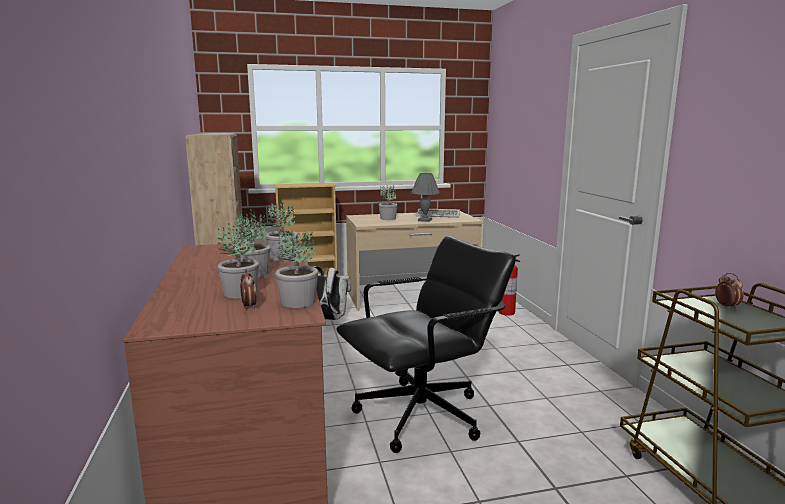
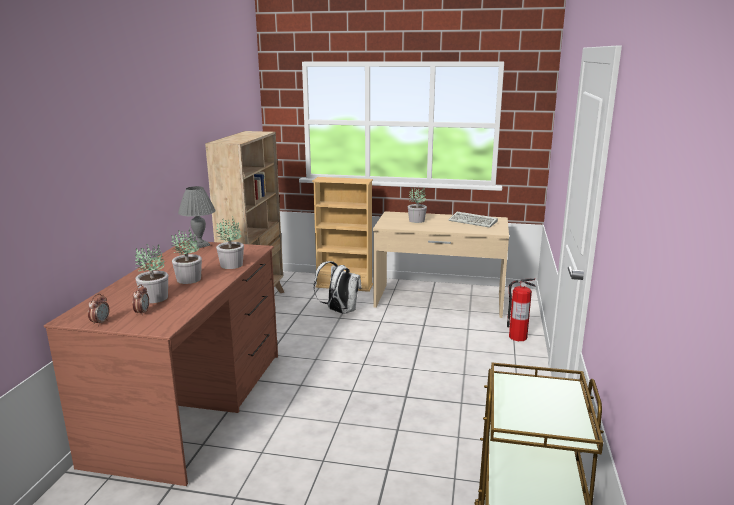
camera: 25 degrees right, 5 degrees up
(298, 302) = (177, 315): potted plant -> none
(422, 416) = (331, 423): black office chair -> none
(425, 220) = (449, 227): grey table lamp -> grey table lamp (200, 245)
(726, 306) = (553, 395): alarm clock -> alarm clock (100, 323)

